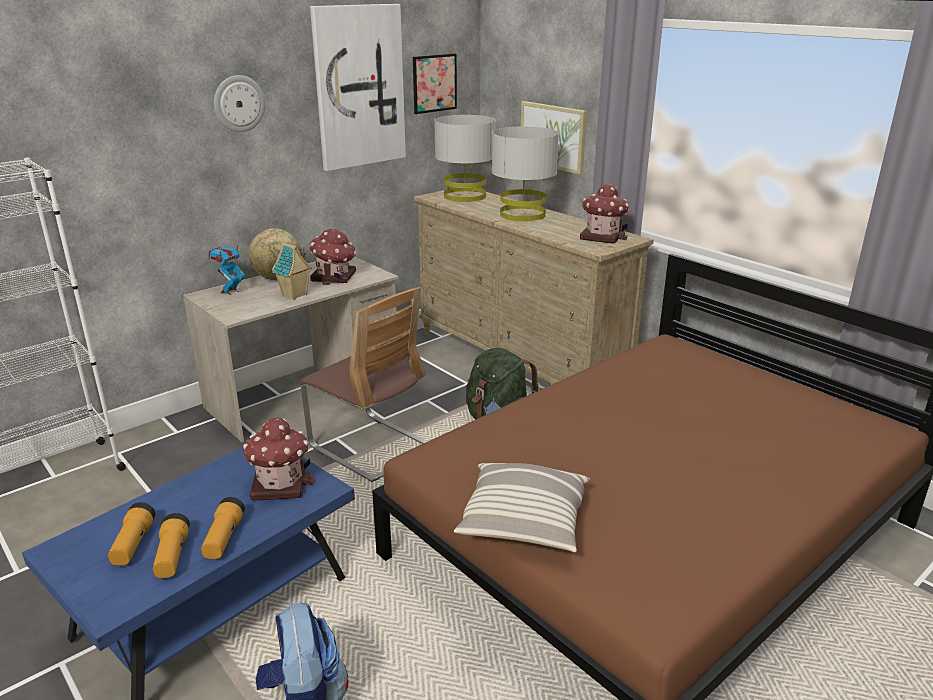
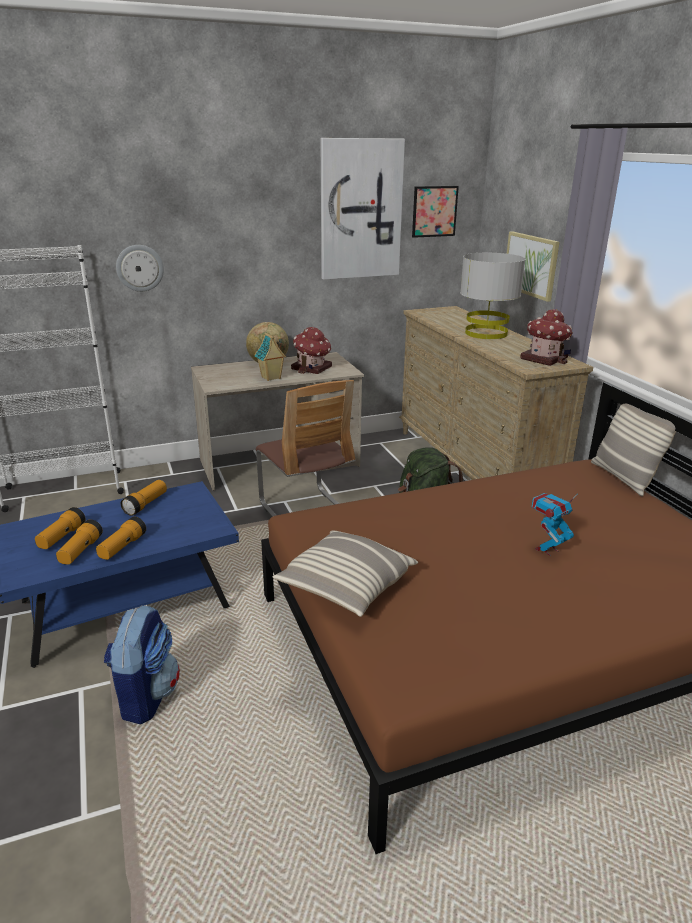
camera: 20 degrees right, 0 degrees up
(217, 478) = (146, 504): none -> flashlight
(230, 292) = (225, 369): toy robot -> toy robot (546, 549)
(239, 103) = (251, 216): wall clock -> wall clock (140, 268)
(280, 483) = (187, 517): toy house -> none
(464, 196) = (447, 314): grey table lamp -> none
(706, 348) = (623, 478): none -> pillow

